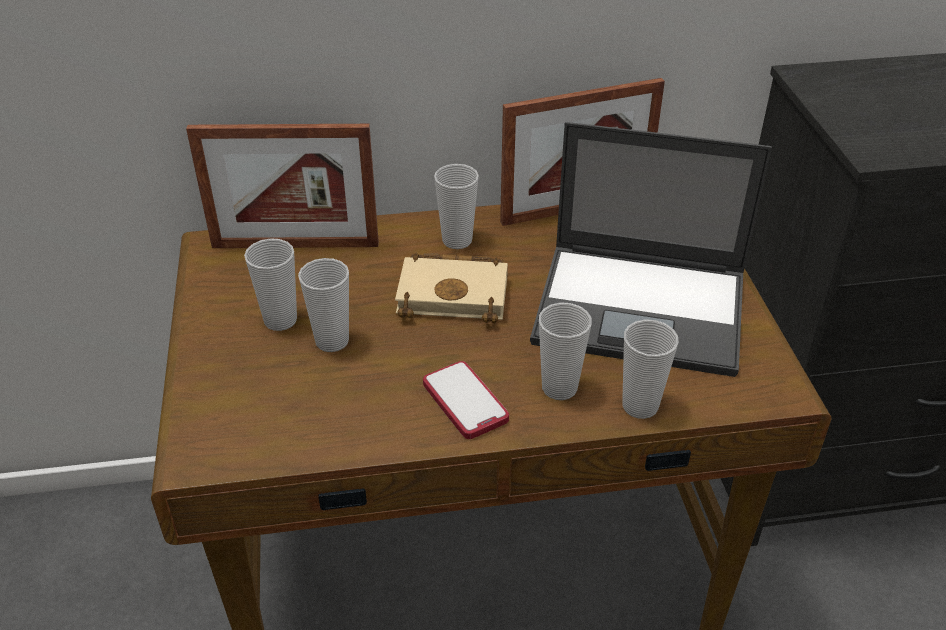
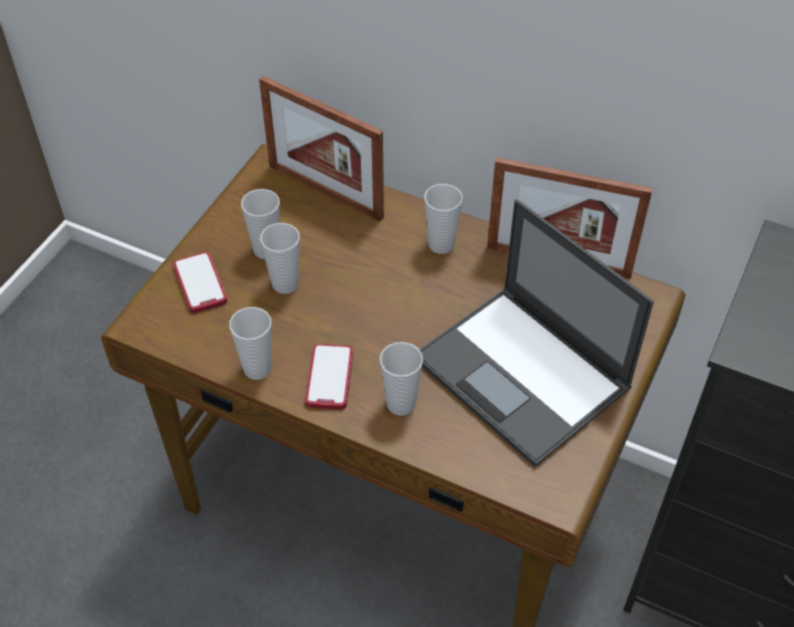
camera: 35 degrees right, 10 degrees up
(233, 384) = (200, 284): none -> phone
(456, 293) = (400, 289): beige book -> none
(640, 406) = (442, 449): cup -> cup (257, 368)

